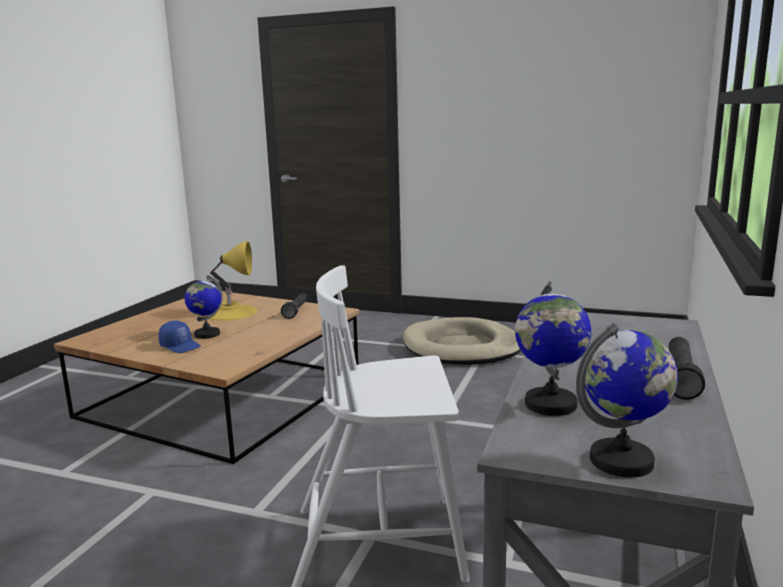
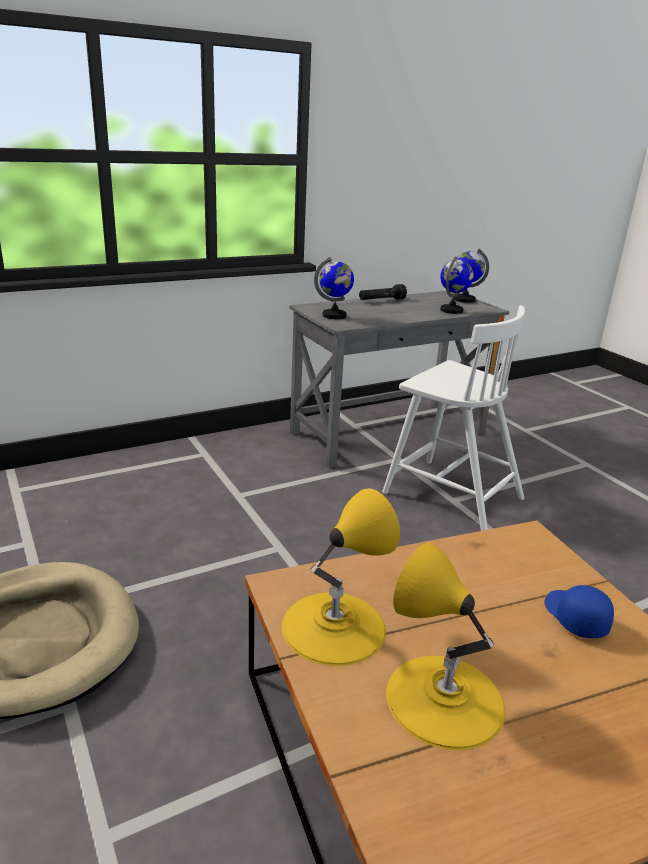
camera: 140 degrees left, 10 degrees up
(206, 334) = (524, 632): globe -> globe (334, 316)
(296, 311) = (333, 626): black flashlight -> yellow table lamp

